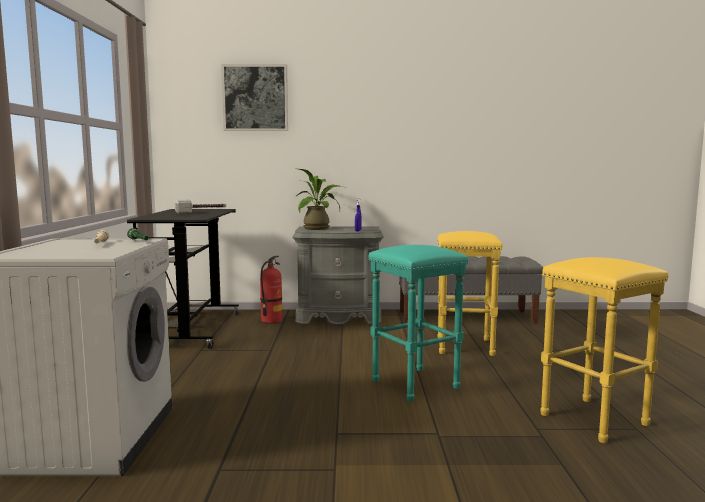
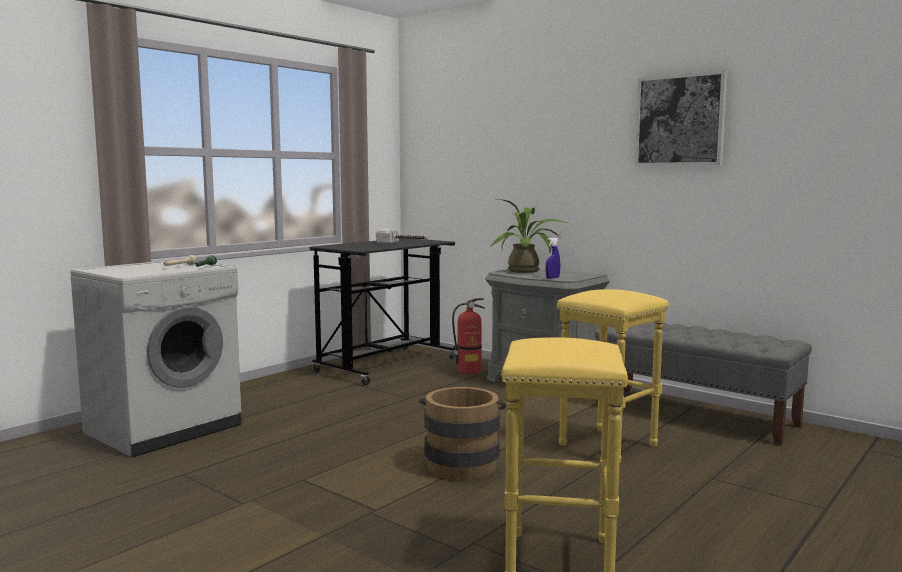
camera: 40 degrees right, 0 degrees up
(255, 98) = (485, 117): picture -> picture (680, 120)
(415, 383) = (462, 463): turquoise stool -> brown bucket

